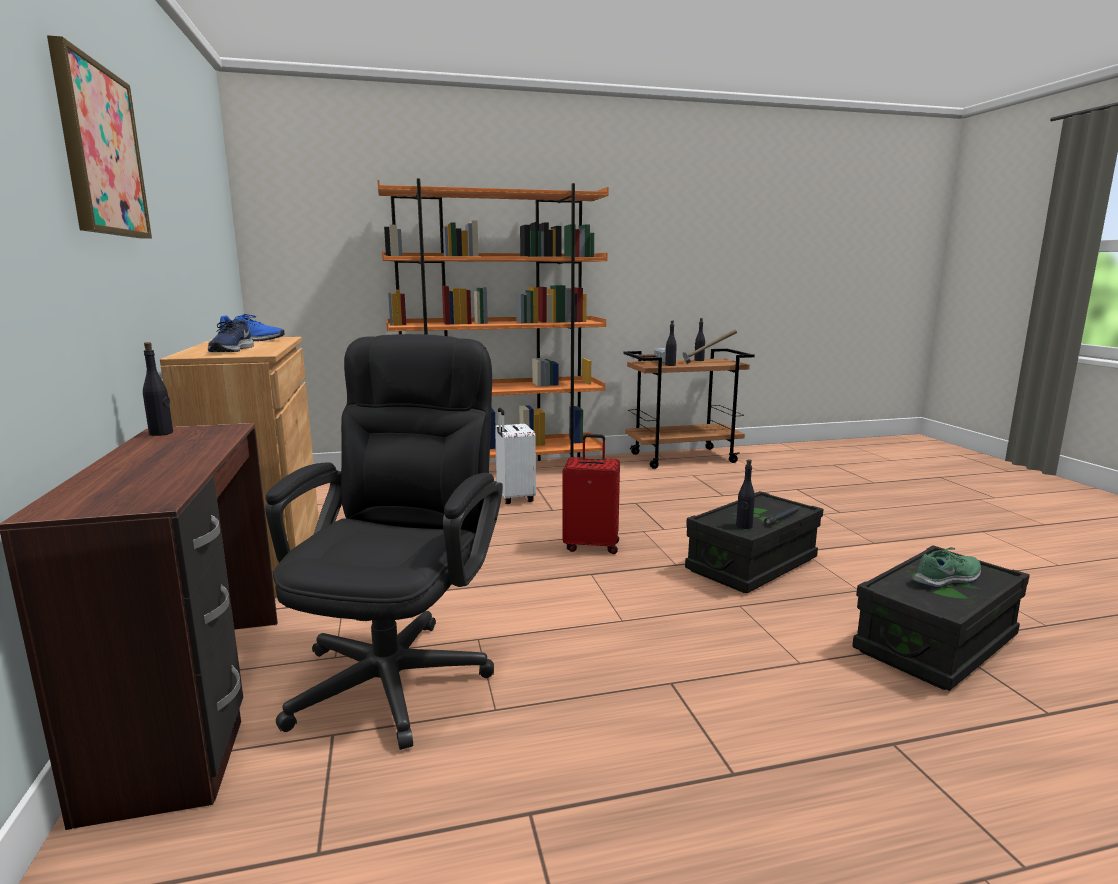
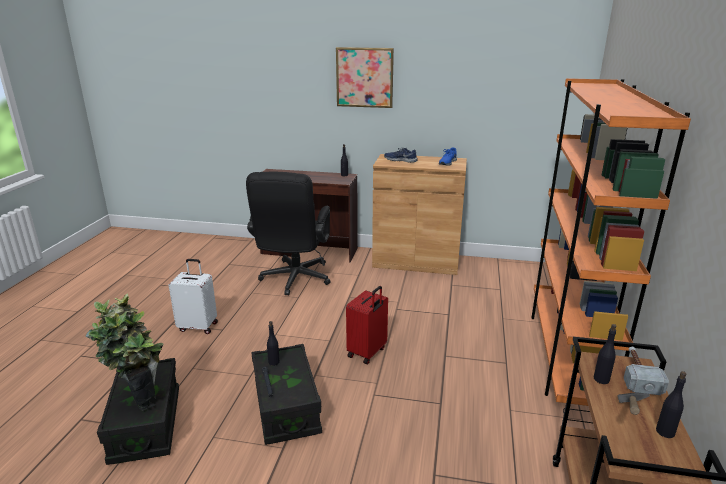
camera: 115 degrees right, 10 degrees up
(399, 668) = (294, 280): black office chair -> black office chair turned 60 degrees clockwise
(514, 498) = (480, 345): white suitcase -> white suitcase (198, 326)
(948, 579) = (139, 397): green shoe -> potted plant

